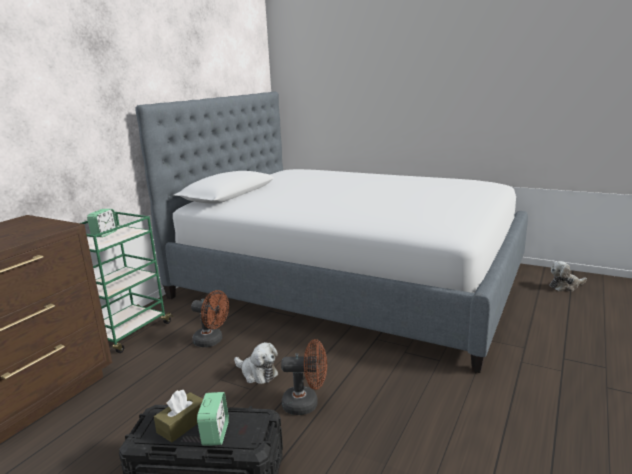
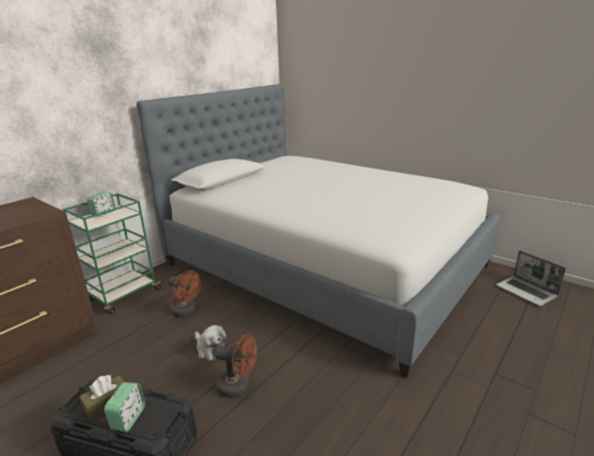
camera: 10 degrees right, 5 degrees up
(565, 286) = (527, 291): plush toy -> laptop

